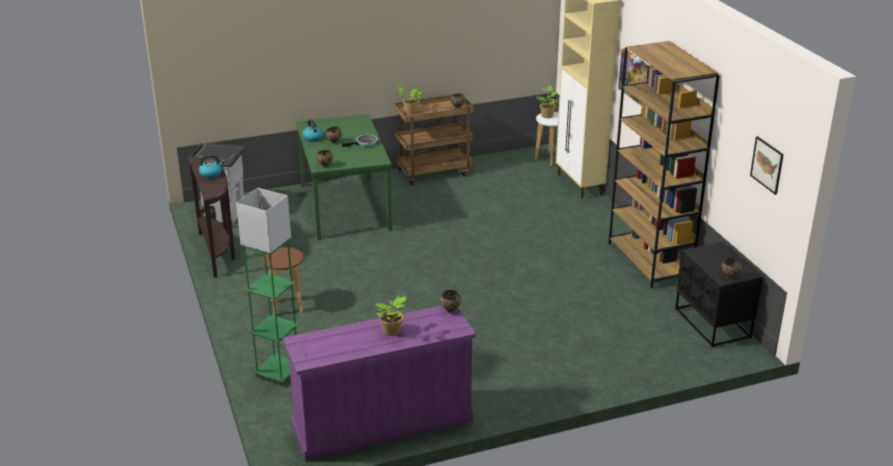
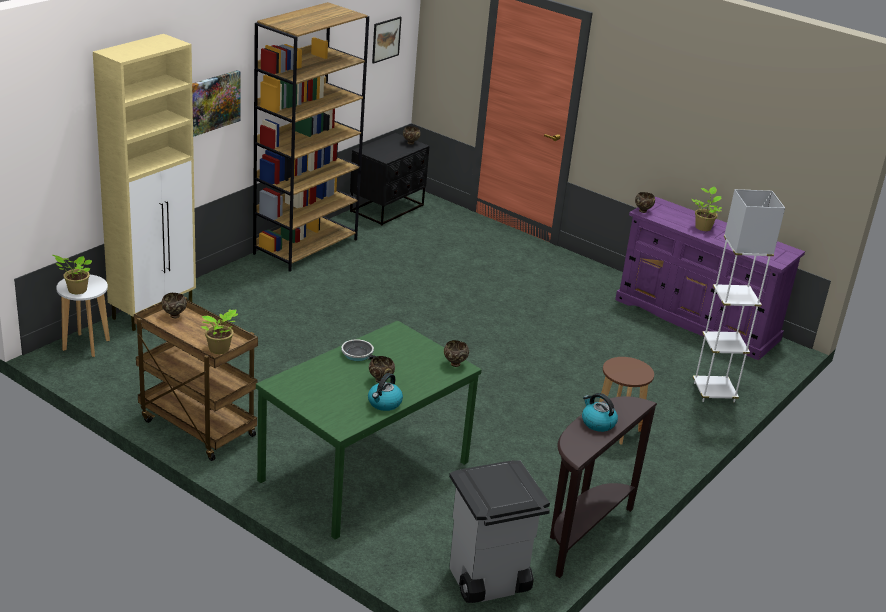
camera: 125 degrees left, 0 degrees up
(278, 373) = (714, 392): green floor lamp -> white floor lamp

